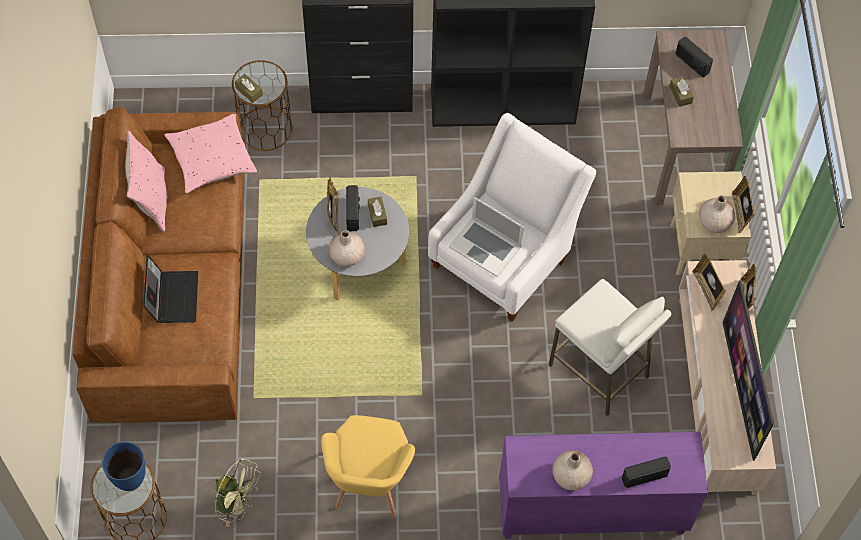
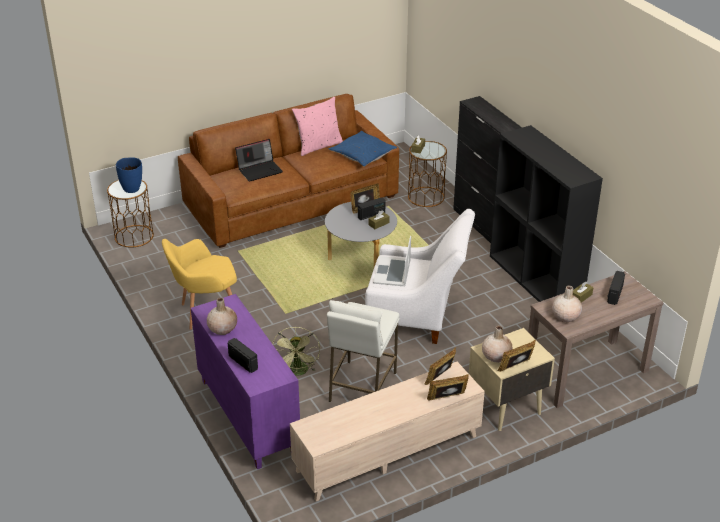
camera: 65 degrees right, 25 degrees down
(211, 159) = (362, 155): pink pillow -> blue pillow
(237, 503) = (164, 267): green fan -> green fan (298, 372)
(346, 256) = (339, 222): beige vase -> beige vase (565, 316)
(740, 390) = (367, 419): television -> none

